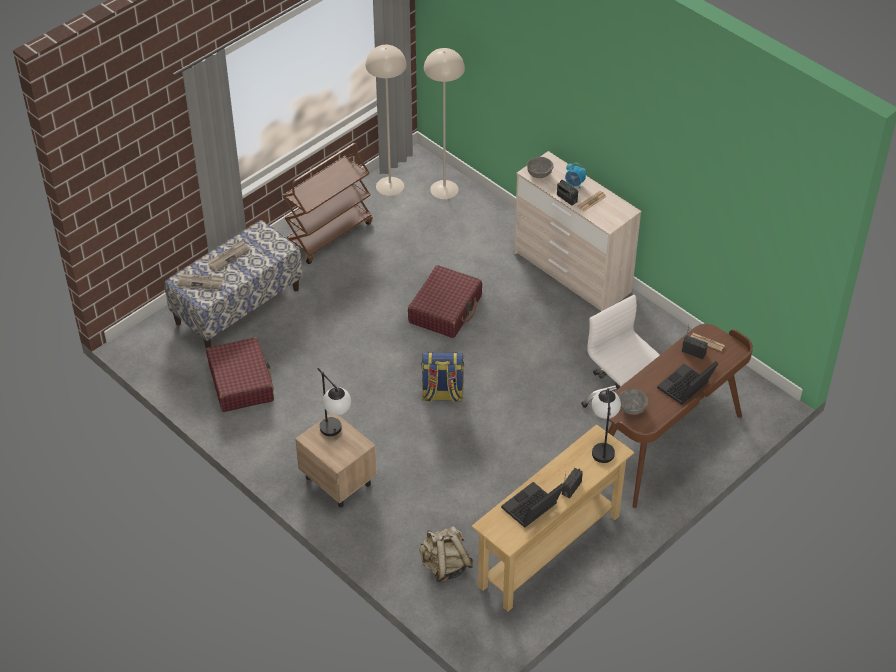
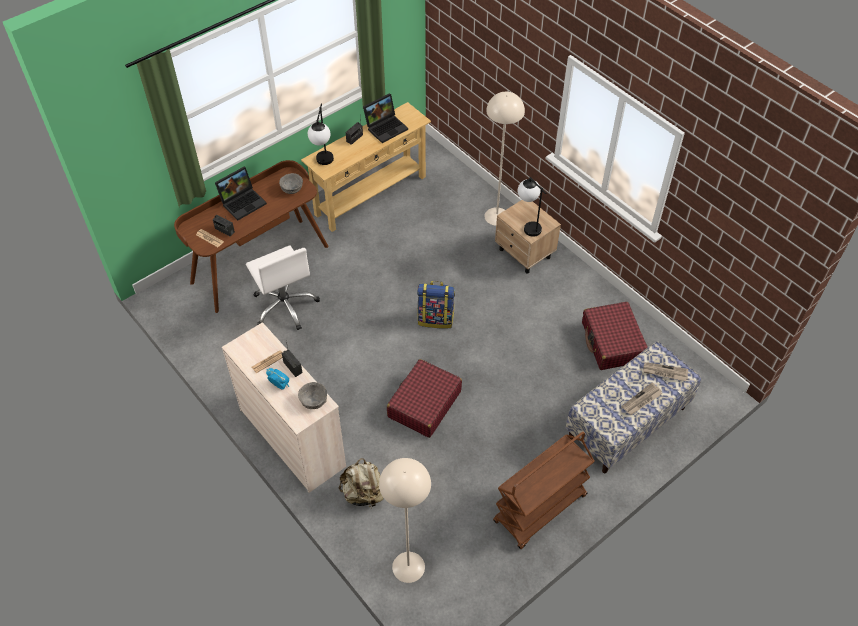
camera: 175 degrees left, 5 degrees up
(390, 186) = (471, 578): beige floor lamp -> beige floor lamp (496, 216)
(445, 566) = (447, 191): beige backpack -> beige backpack (364, 494)

